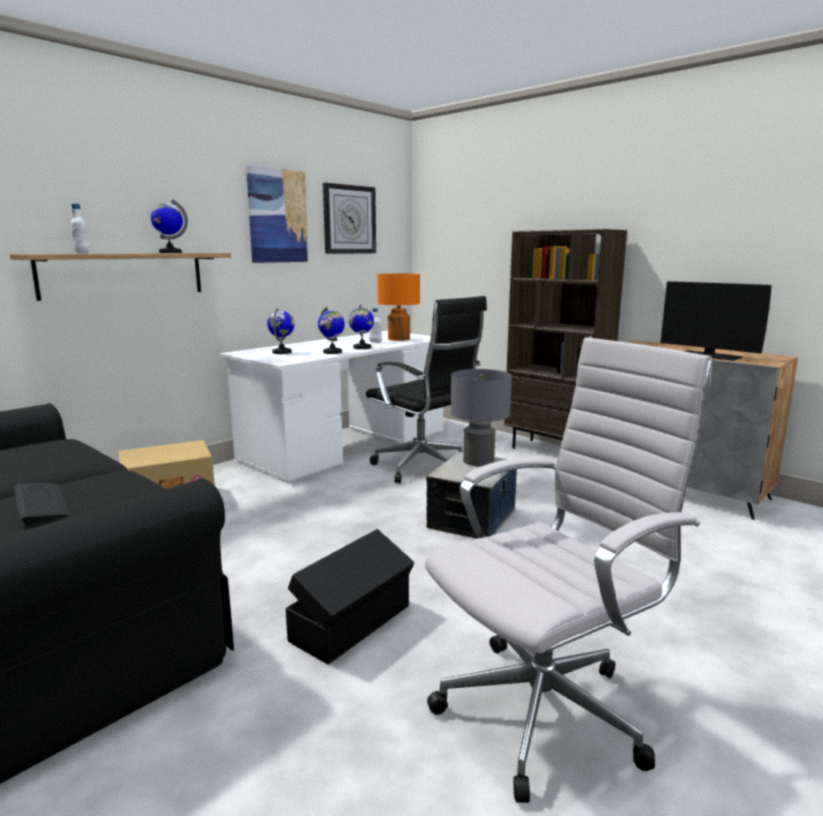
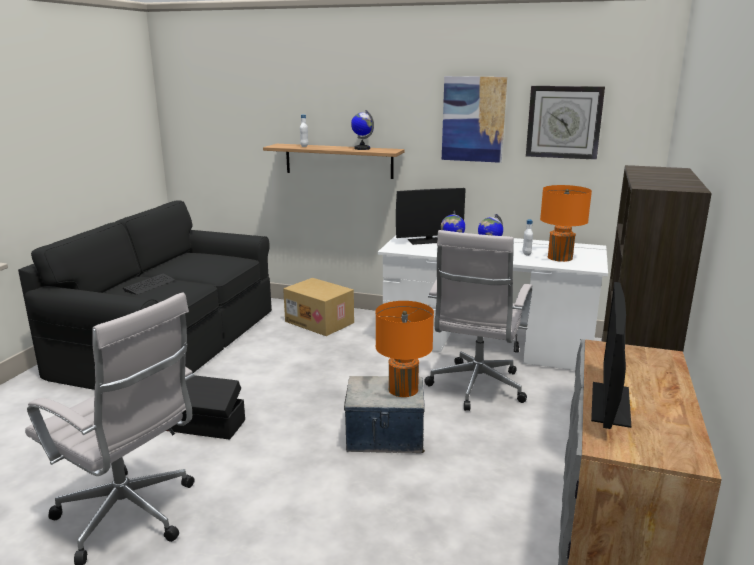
camera: 65 degrees right, 5 degrees up
(282, 352) = (429, 241): globe -> monitor
(424, 468) = (475, 389): black office chair -> white office chair
(478, 461) = (403, 389): grey table lamp -> orange table lamp

